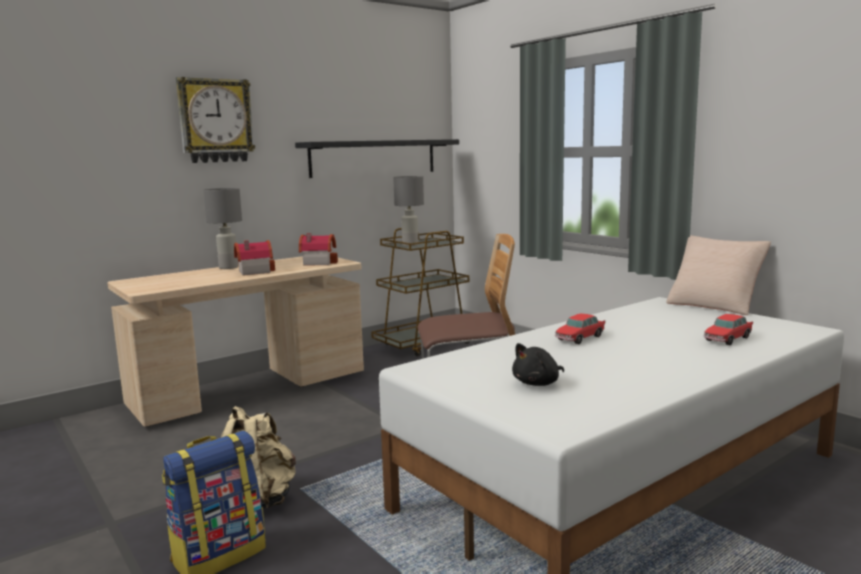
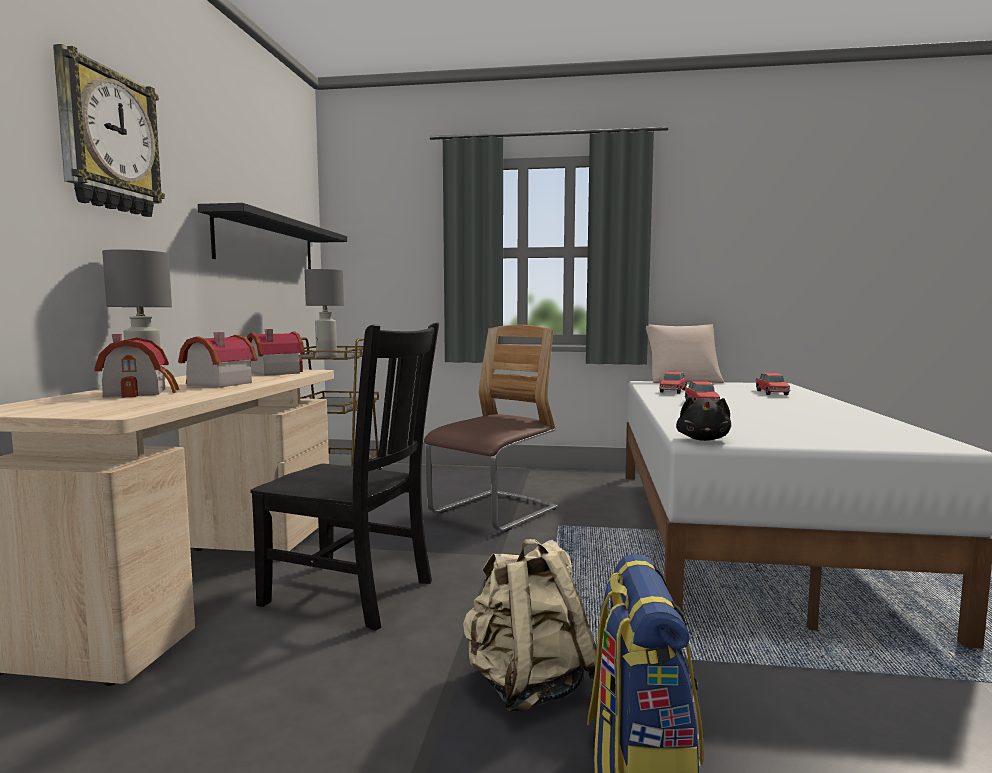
camera: 45 degrees left, 5 degrees down
(204, 275) = (140, 392): none -> toy house
(288, 421) = (353, 594): none -> black chair
(538, 383) = (810, 428): black plush toy -> black plush toy (703, 439)
(631, 318) = (673, 391): none -> toy car

